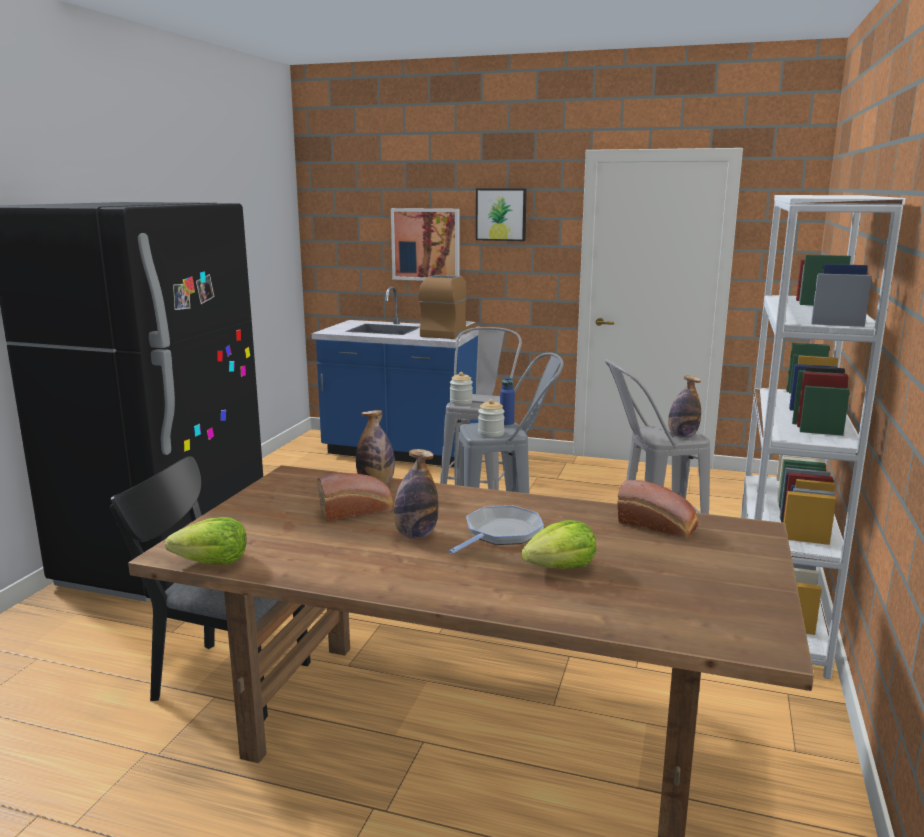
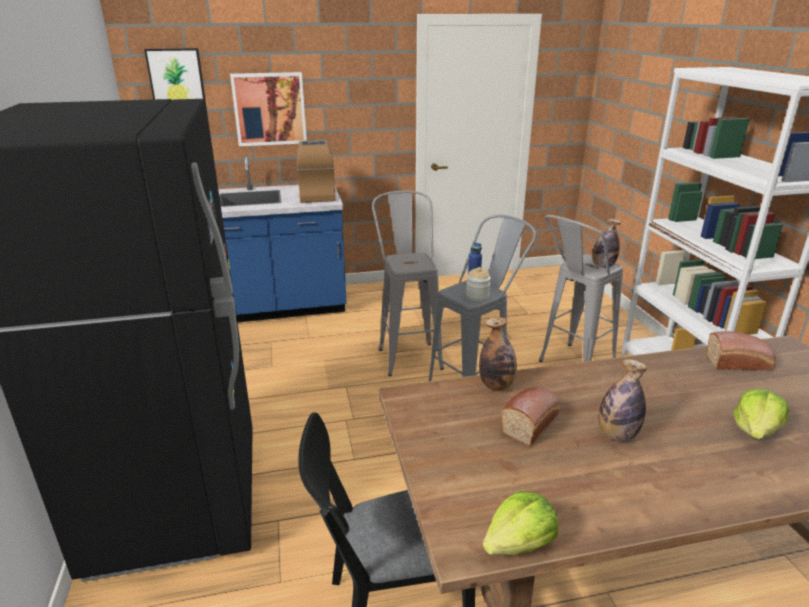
camera: 30 degrees left, 10 degrees up
(461, 402) = (401, 266): jar -> none
(500, 533) = (667, 409): frying pan -> none
(501, 214) = (343, 76): picture -> picture (176, 75)

